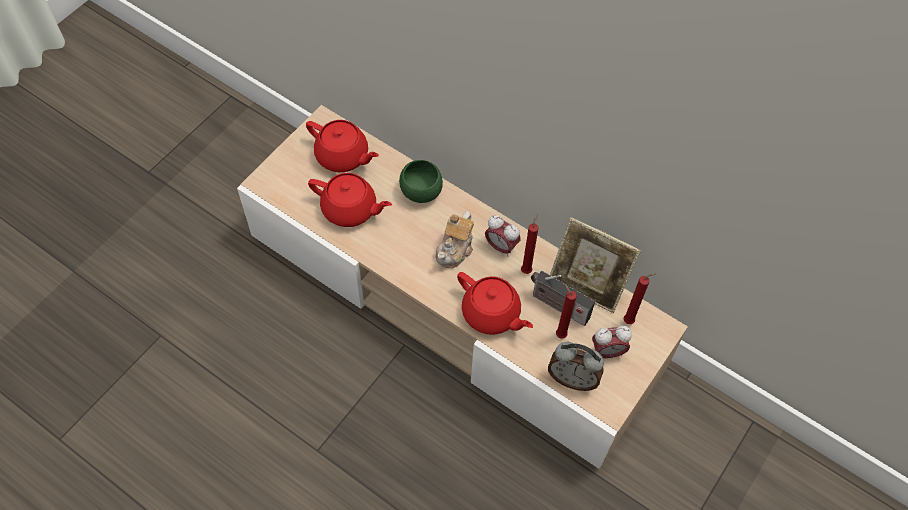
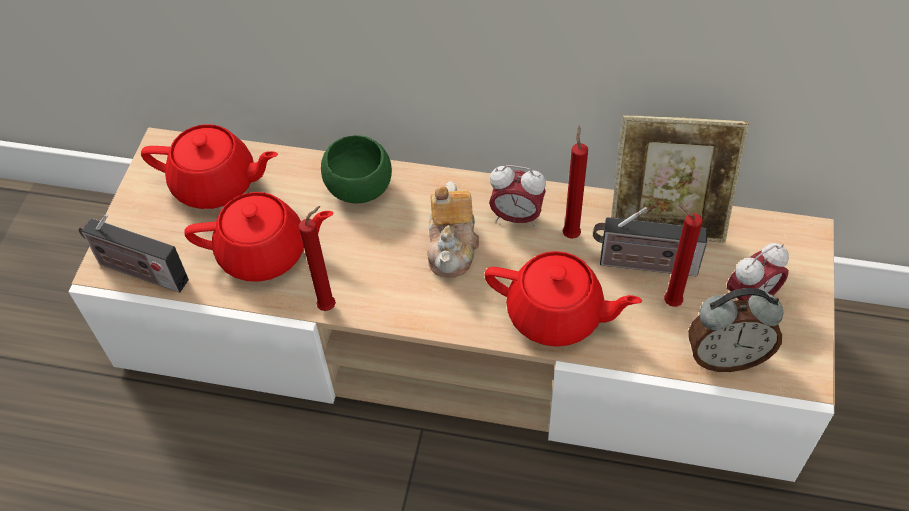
camera: 20 degrees left, 5 degrees down
(278, 192) = (138, 271): none -> radio
(630, 321) = (754, 243): red candle -> red candle (330, 306)

